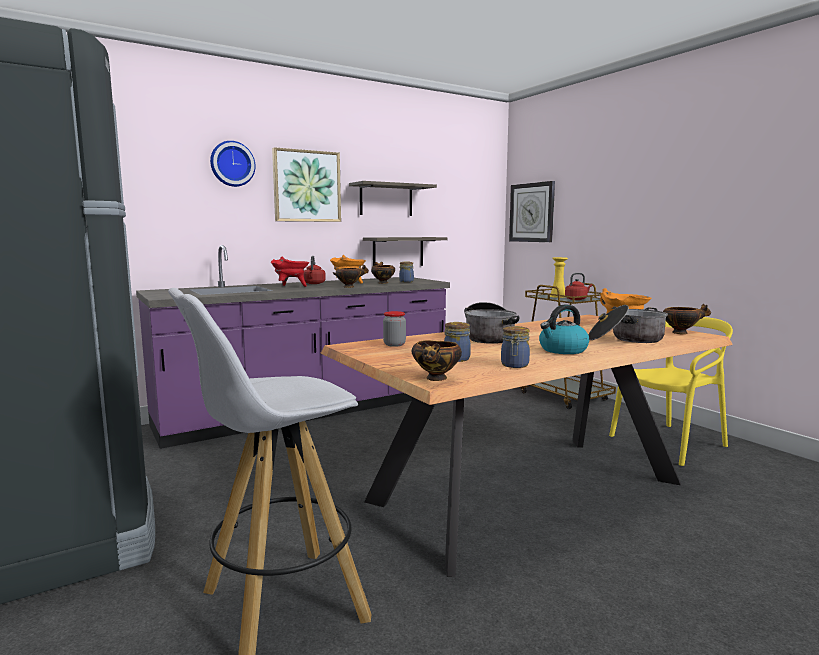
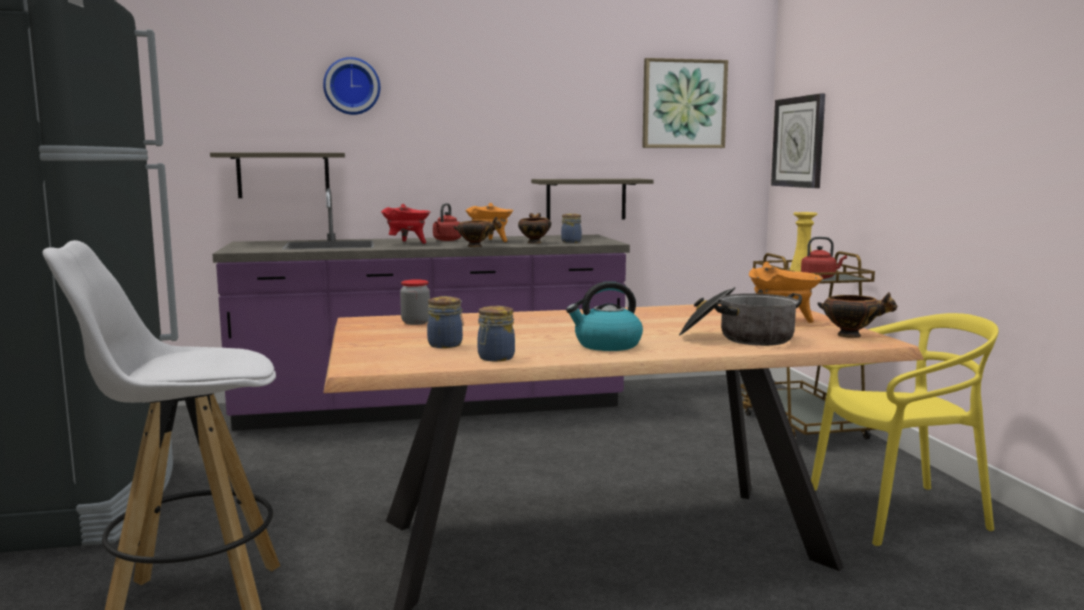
camera: 20 degrees right, 0 degrees up
(306, 186) = (451, 111): picture -> picture (683, 104)
(386, 200) = (568, 127): shelf -> shelf (283, 175)
(436, 379) = (365, 364): bowl -> none
(489, 337) = (554, 322): cooking pot -> none

